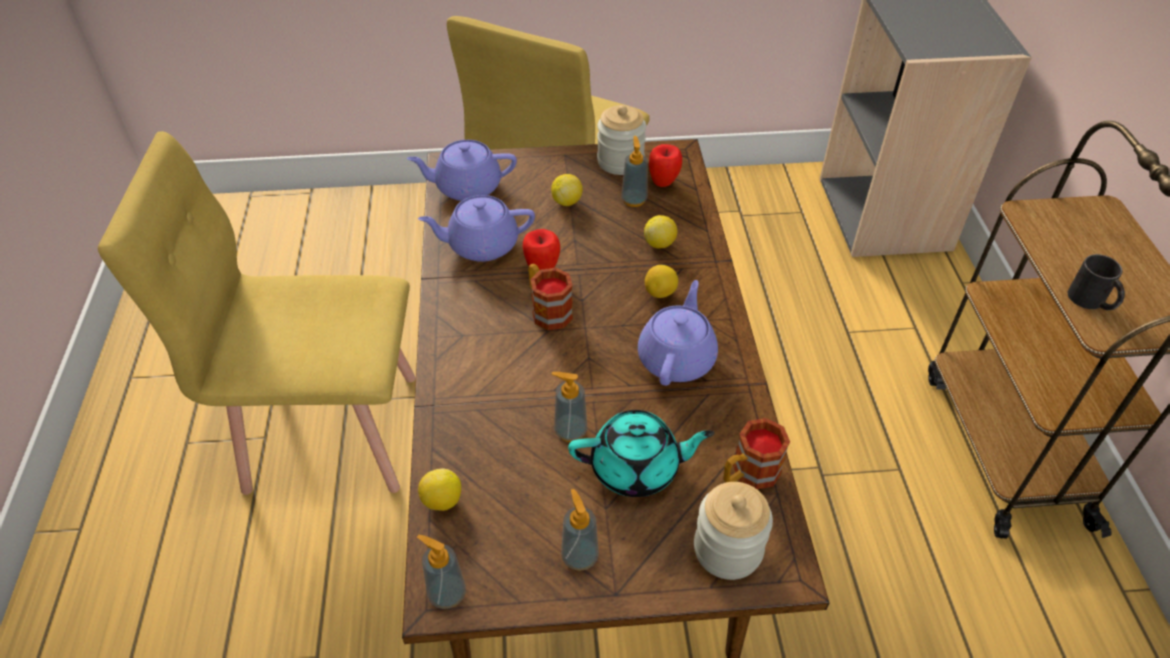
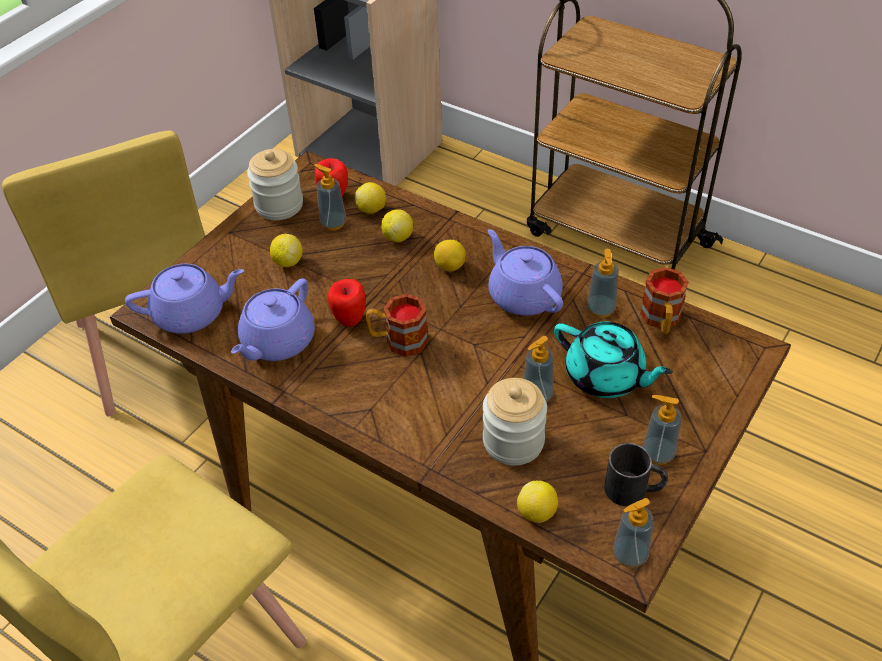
camera: 50 degrees left, 0 degrees up
(466, 187) = (192, 314): purple teapot -> purple teapot turned 135 degrees counterclockwise
(637, 468) = (605, 376): turquoise teapot -> turquoise teapot turned 90 degrees clockwise
(673, 211) = (372, 209): none -> lemon
(716, 420) = (600, 309): none -> soap dispenser
(728, 549) = (714, 368): jar -> jar (513, 441)
(1092, 301) = (660, 83): black mug -> black mug (634, 490)

